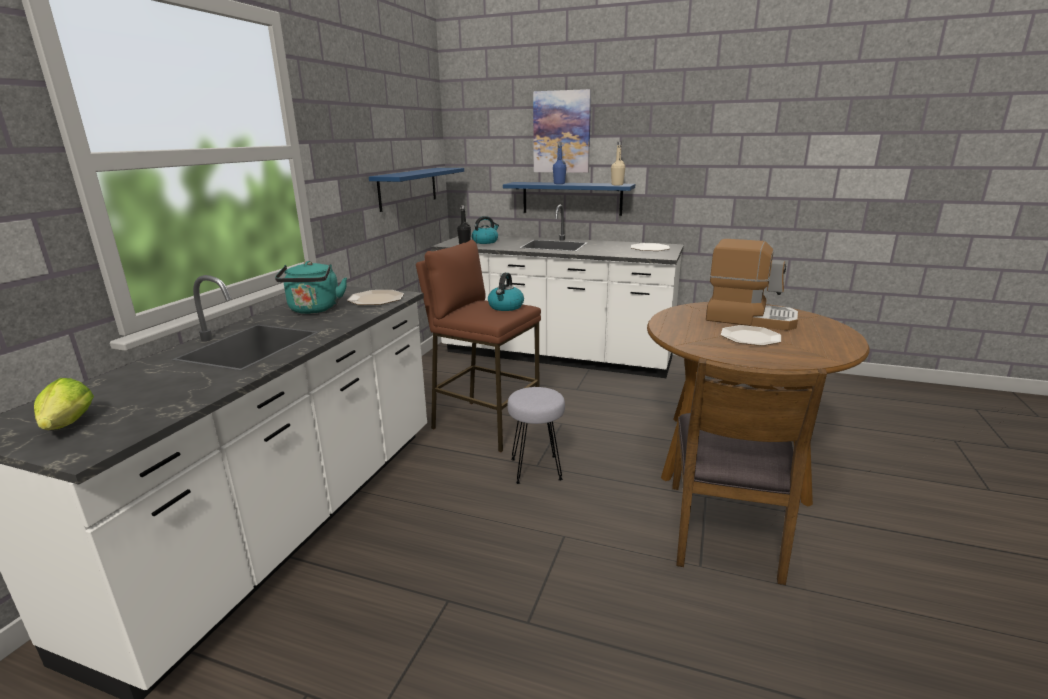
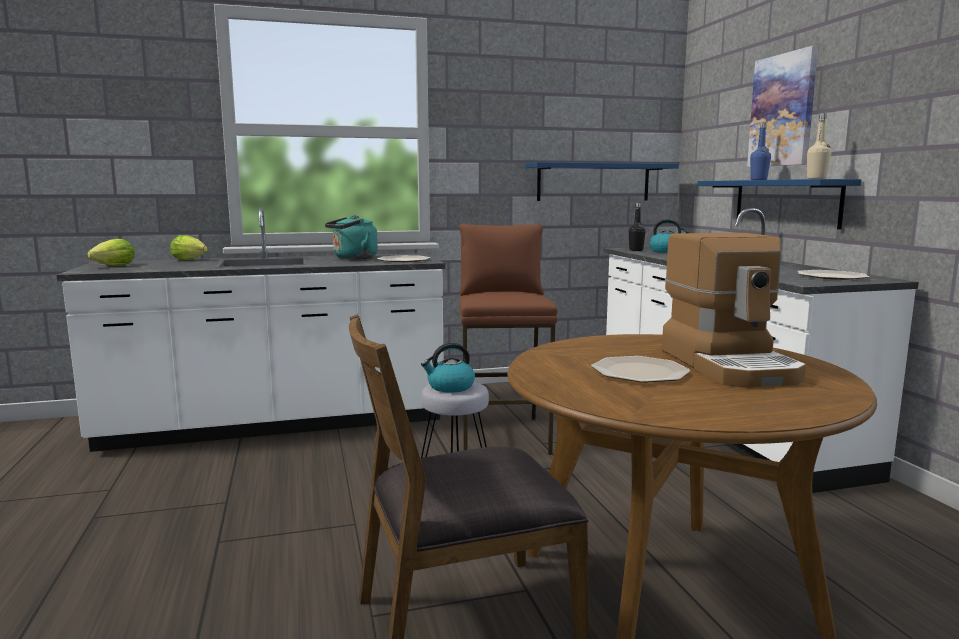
camera: 55 degrees right, 10 degrees down
(126, 374) = (191, 260): none -> lettuce
(506, 307) = (519, 296): kettle -> kettle (450, 387)

